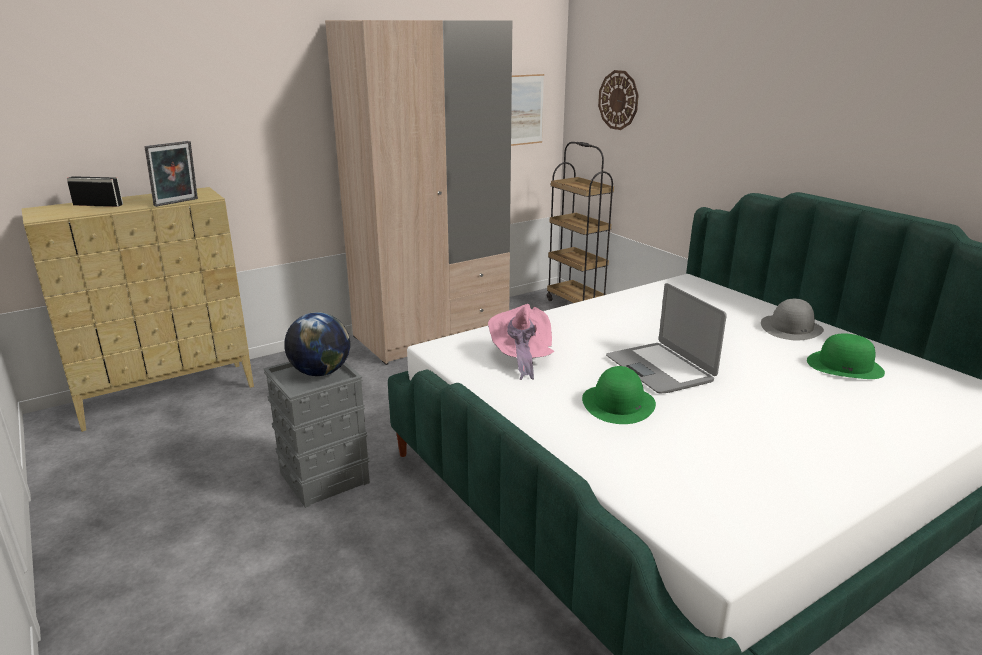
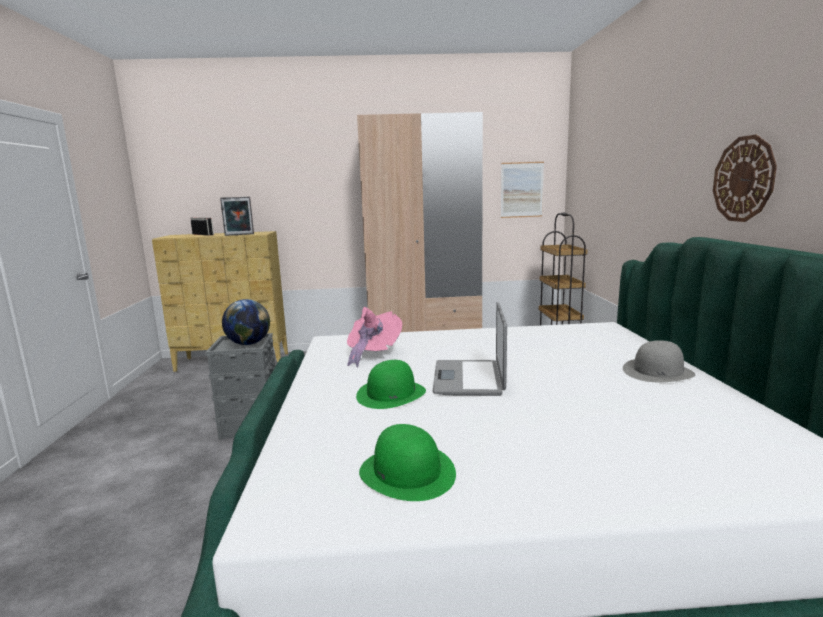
camera: 30 degrees right, 10 degrees down
(618, 100) = (592, 175): wall clock -> wall clock (743, 179)
(845, 366) = (672, 410): green hat -> green hat (407, 472)

